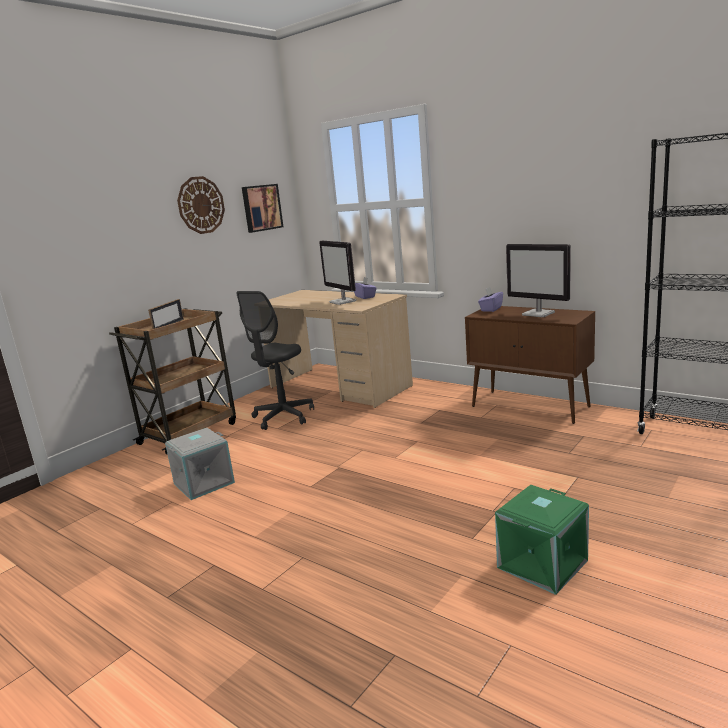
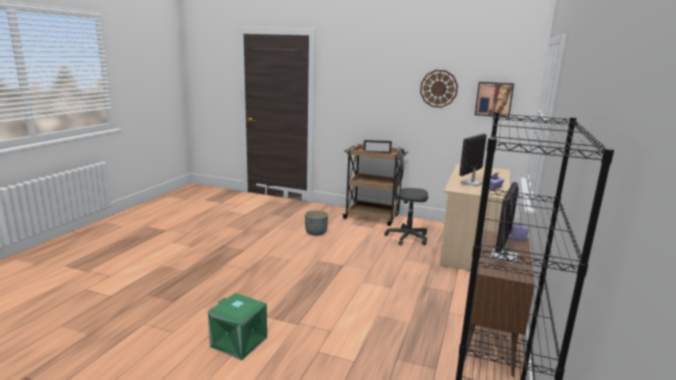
camera: 70 degrees right, 0 degrees up
(204, 482) = (316, 232): grey storage box -> grey planter

